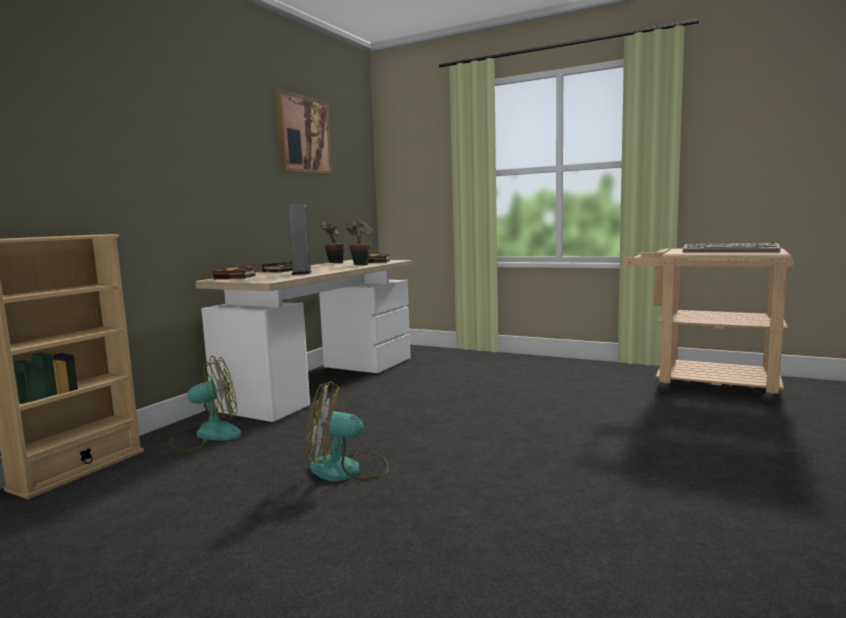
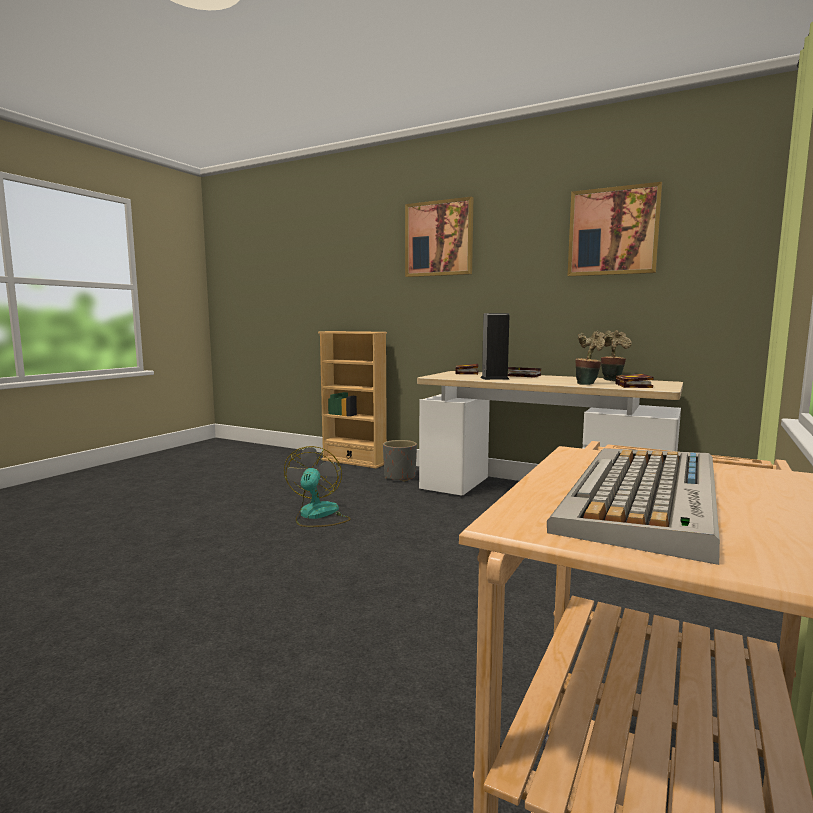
camera: 90 degrees right, 0 degrees up
(153, 102) = (439, 239): none -> picture
(207, 435) = (400, 477): fan -> grey planter

